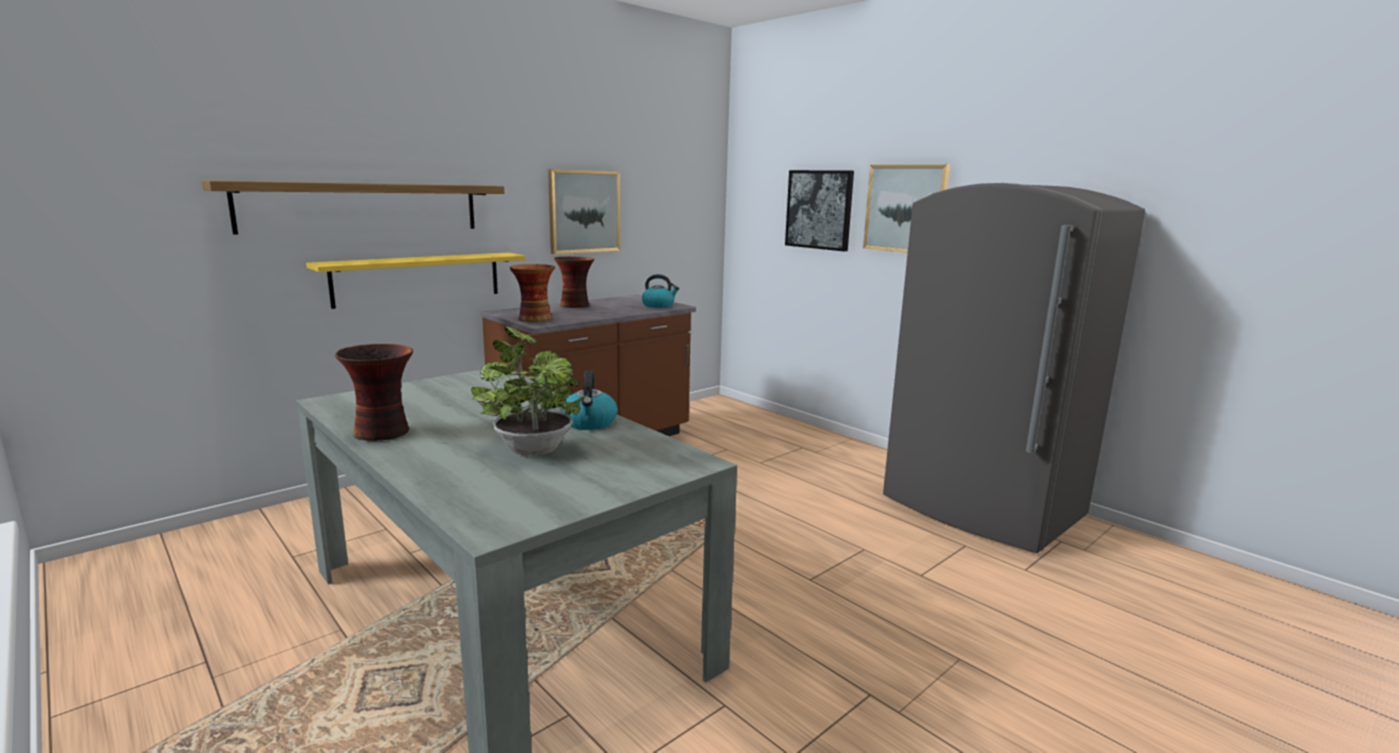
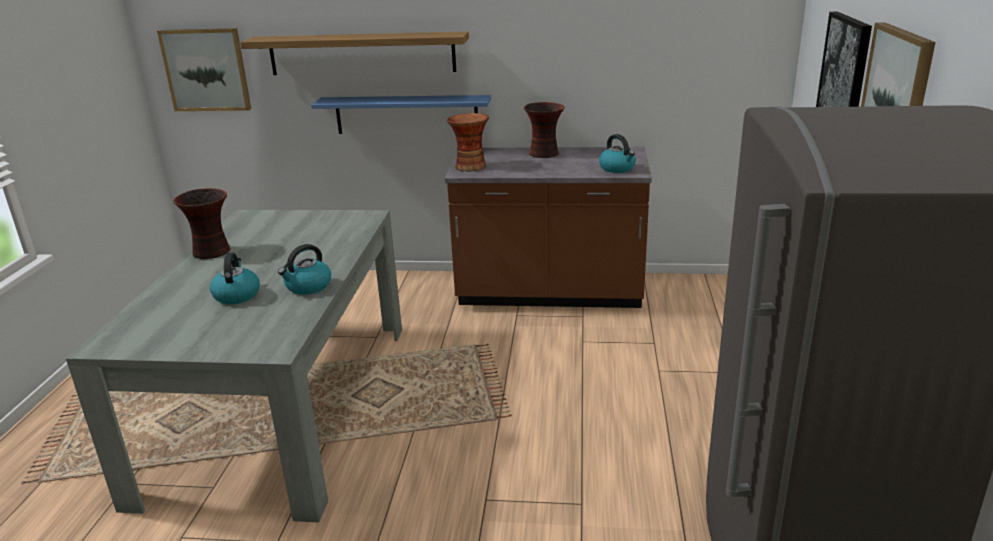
camera: 50 degrees right, 10 degrees up
(418, 278) = (406, 114): yellow shelf -> blue shelf
(531, 448) = (236, 295): potted plant -> kettle
(584, 211) = (578, 54): picture -> picture (206, 70)

